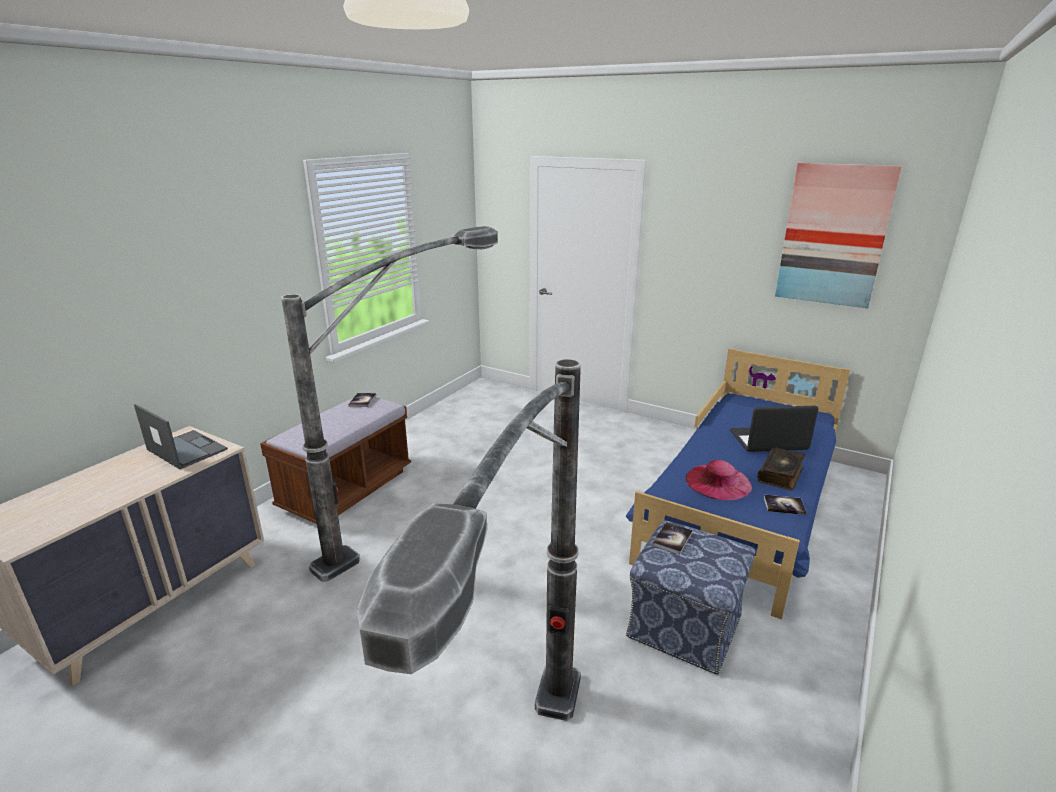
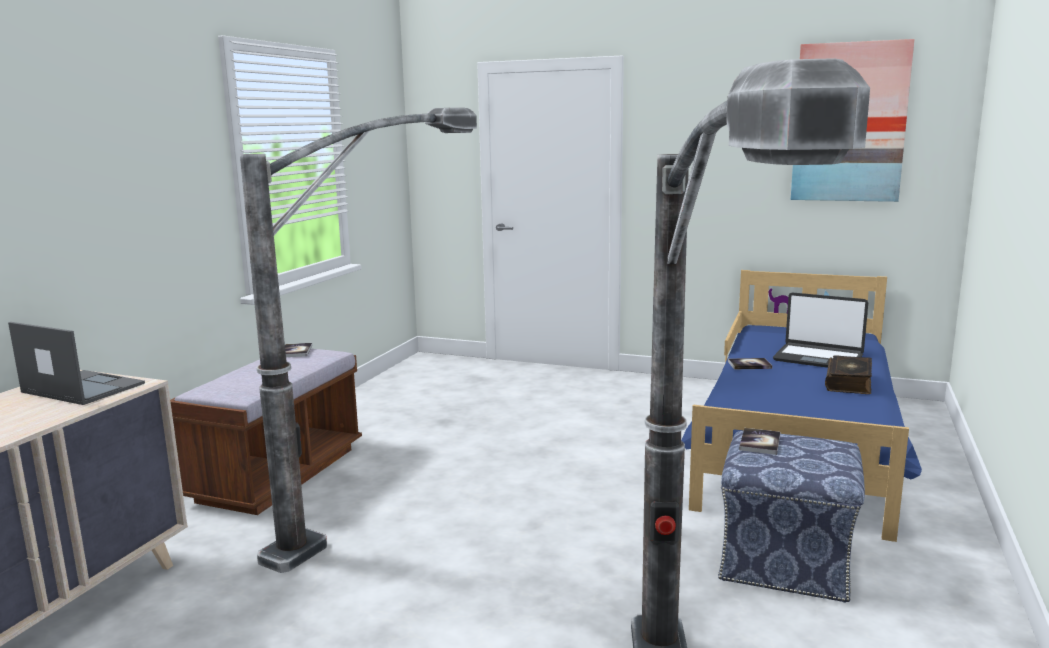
camera: 10 degrees left, 10 degrees down
(718, 482) = (781, 395): pink hat -> none
(768, 441) = (818, 358): laptop -> laptop turned 135 degrees counterclockwise
(784, 505) = (868, 407): book -> book (749, 365)

